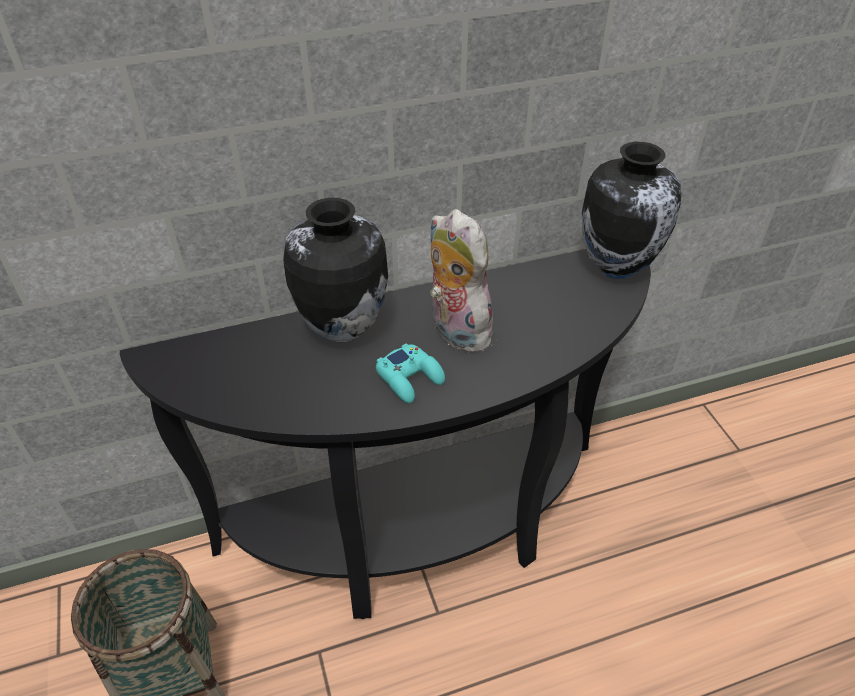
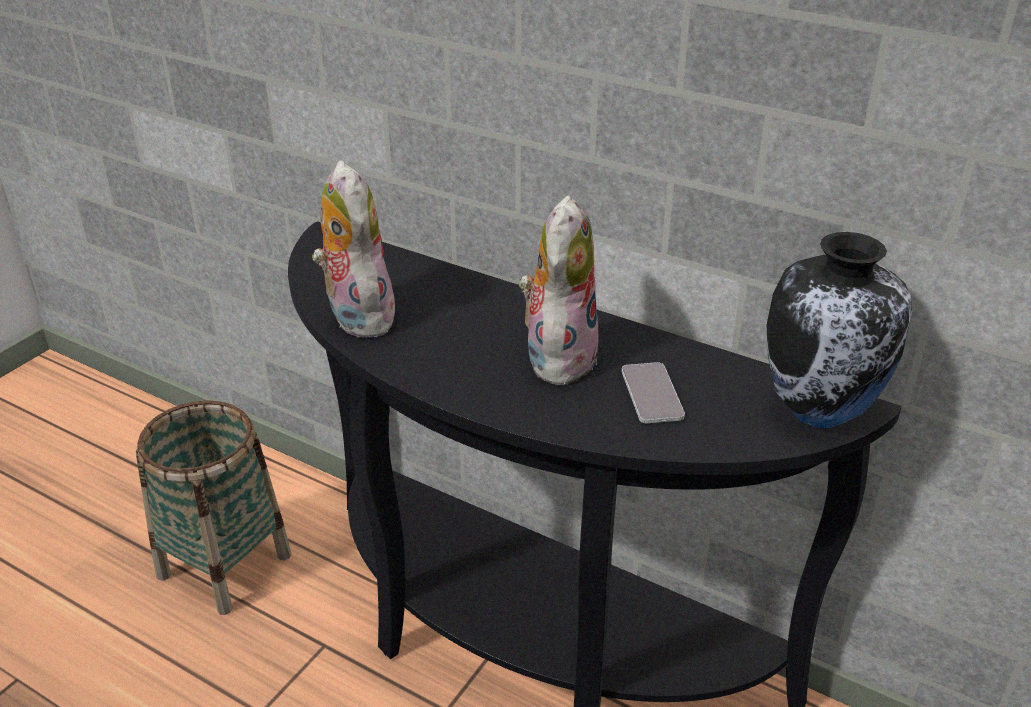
camera: 50 degrees right, 10 degrees down
(287, 400) = (356, 316): none -> plush toy
(341, 329) = (474, 298): vase -> none
(410, 378) = (462, 362): turquoise game controller -> none
(536, 316) = (651, 394): none -> phone

